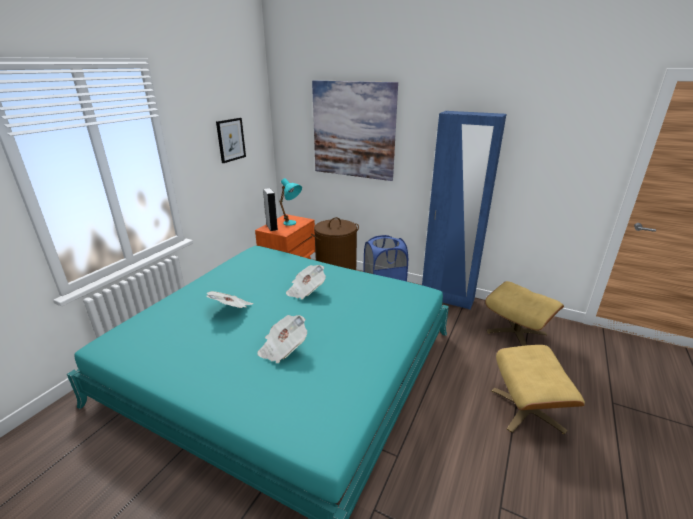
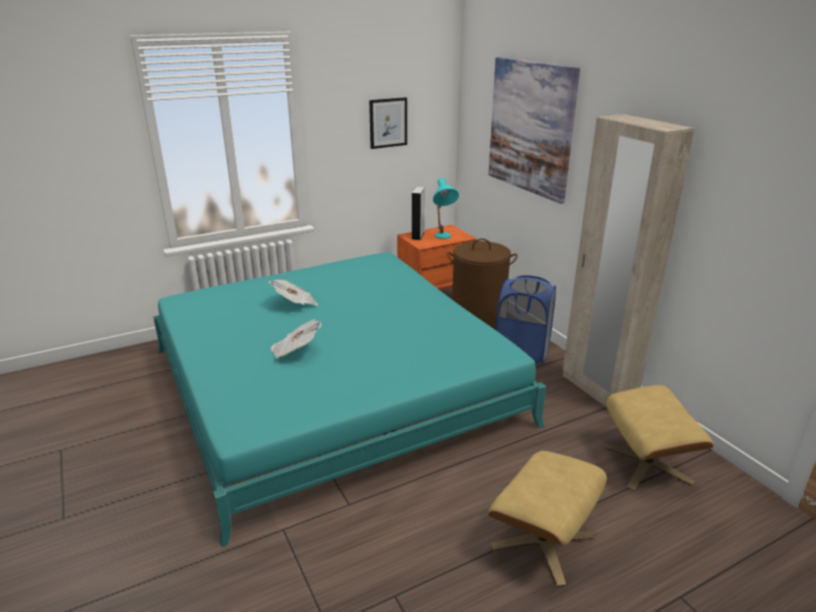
camera: 35 degrees right, 0 degrees up
(306, 291) = (380, 310): newspaper -> none
(447, 298) = (597, 390): blue wardrobe -> beige wardrobe

